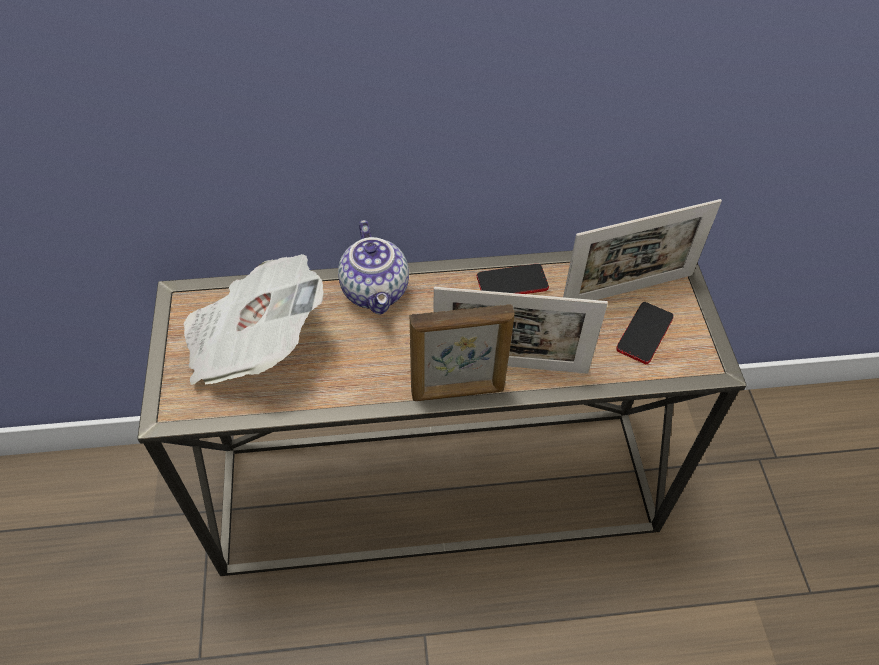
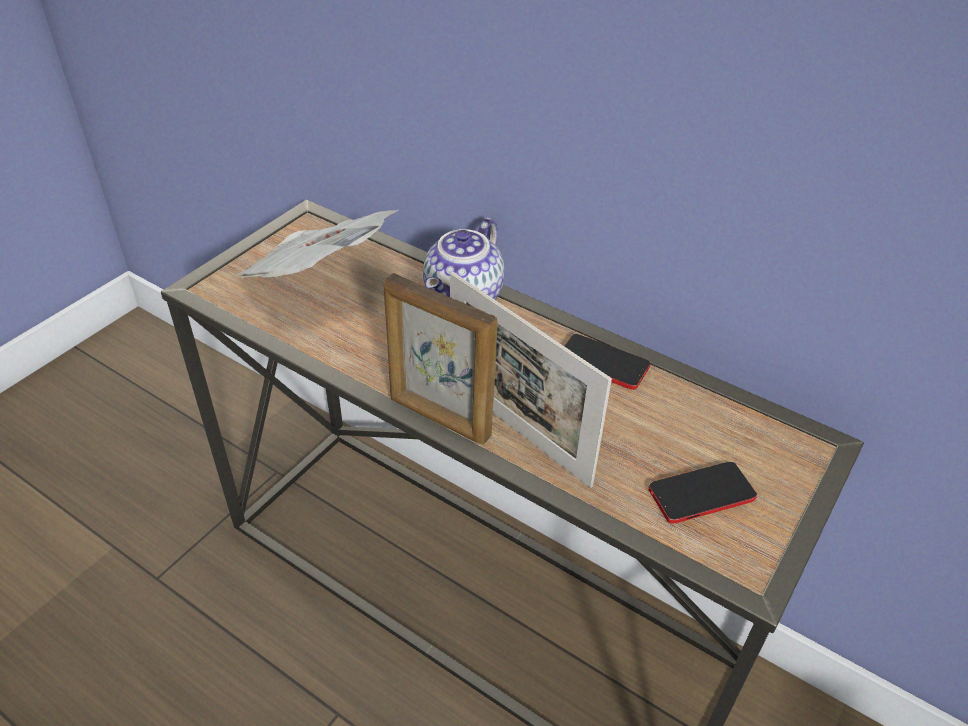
camera: 40 degrees right, 10 degrees down
(627, 291) = (726, 442): picture frame -> none

